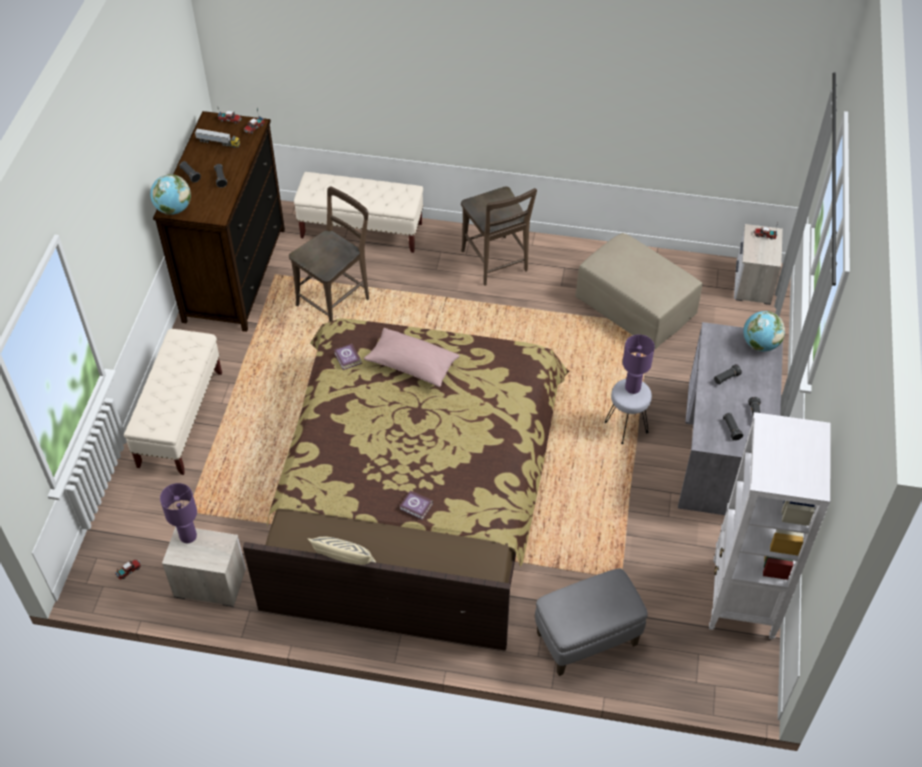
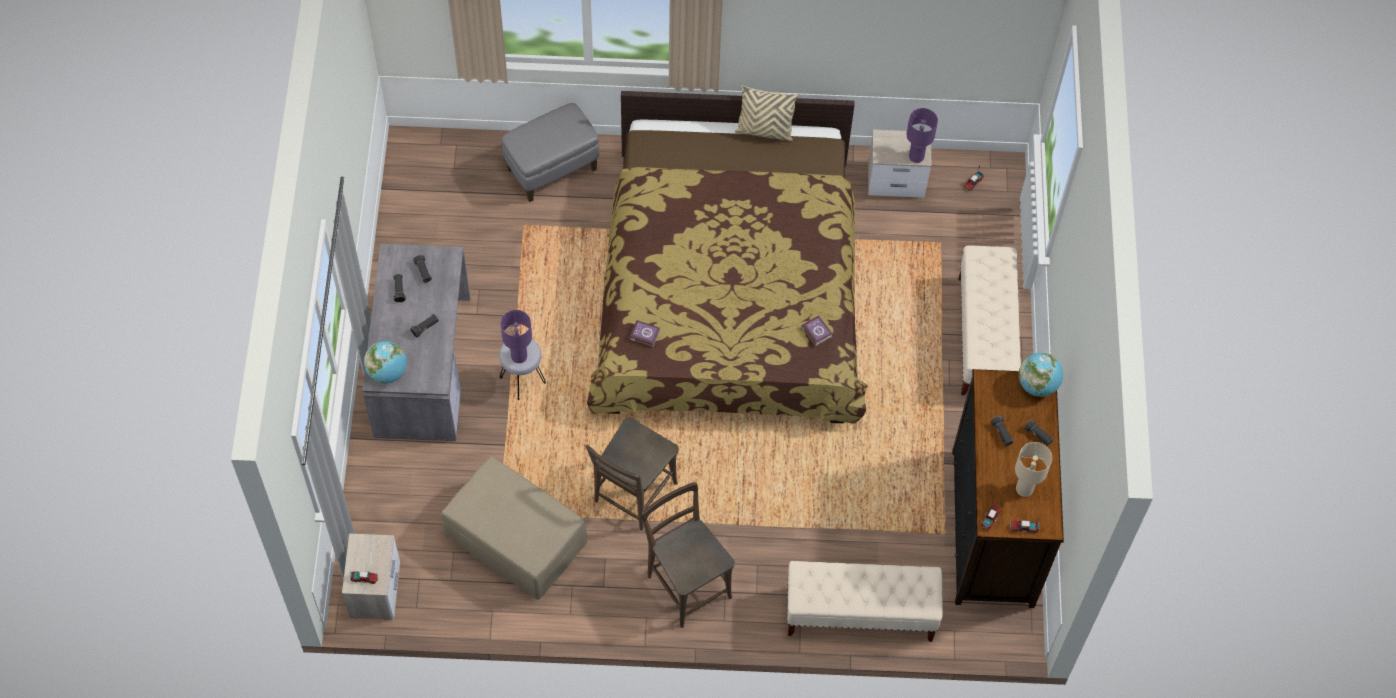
camera: 170 degrees right, 10 degrees up
(218, 142) = (1024, 489): toy truck -> beige table lamp
(336, 300) = (864, 505): brown chair -> brown chair (632, 495)
(411, 365) = (749, 331): pink pillow -> none
(416, 507) = (715, 185): book -> book (644, 334)
(742, 599) = (412, 218): white bookcase -> none

